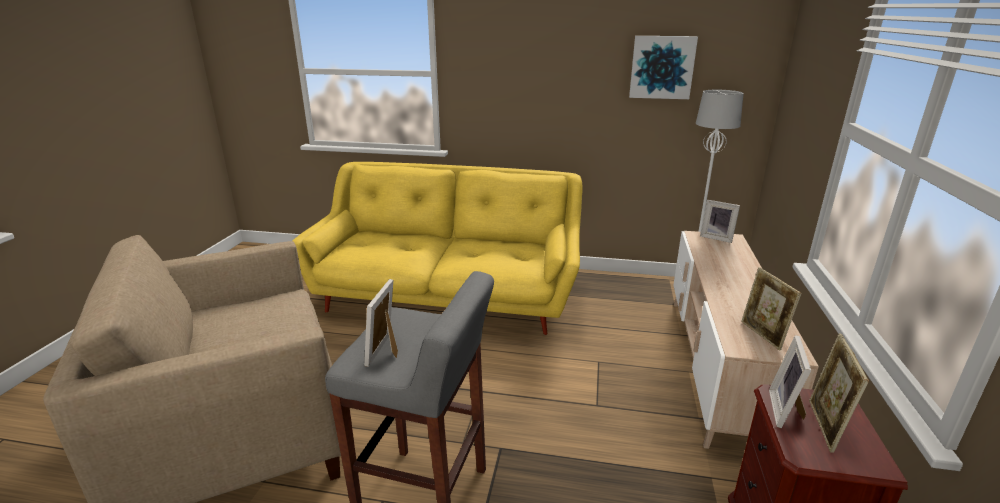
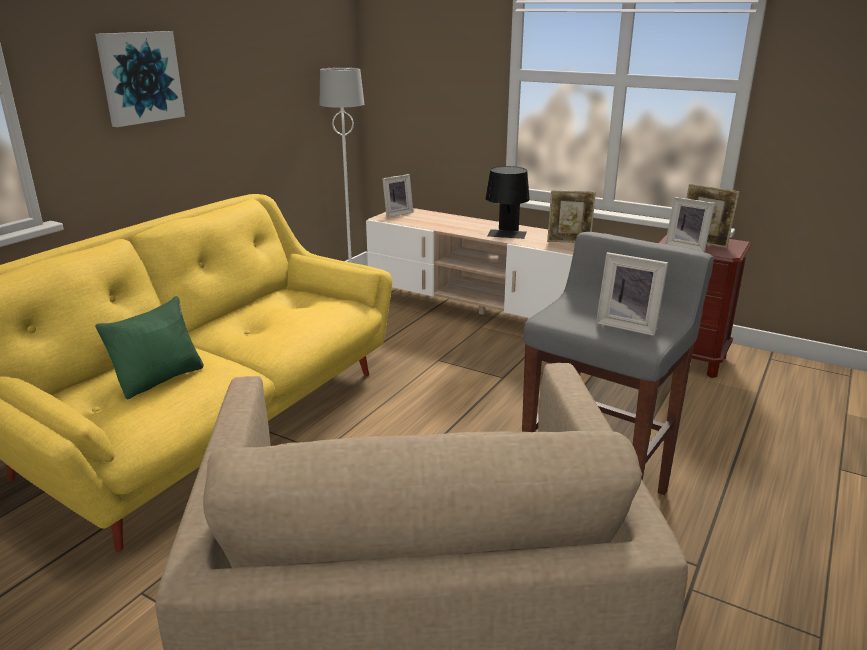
camera: 70 degrees left, 0 degrees up
(388, 247) = (160, 379): none -> green pillow
(662, 67) = (277, 48): picture -> picture (140, 77)
(727, 296) = (506, 236): none -> black table lamp

